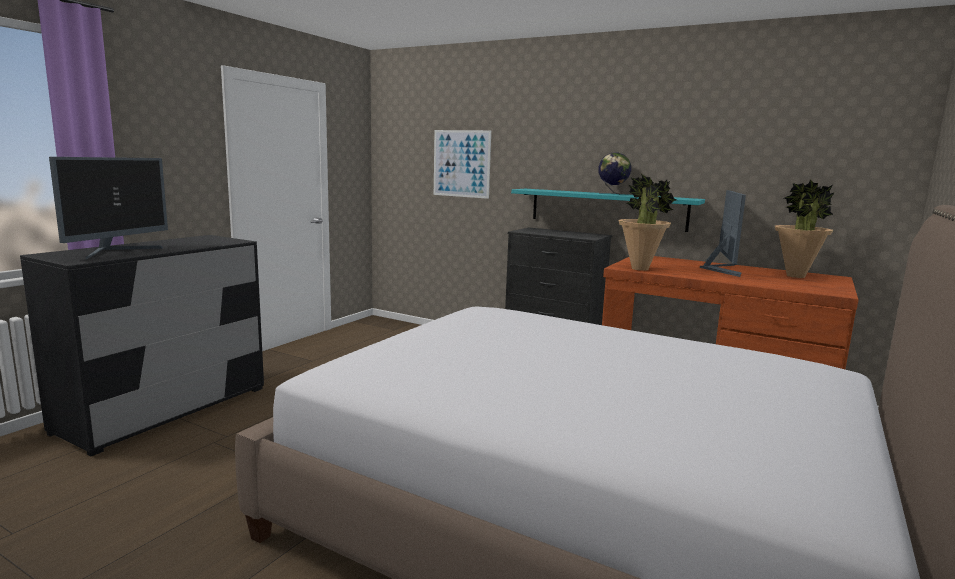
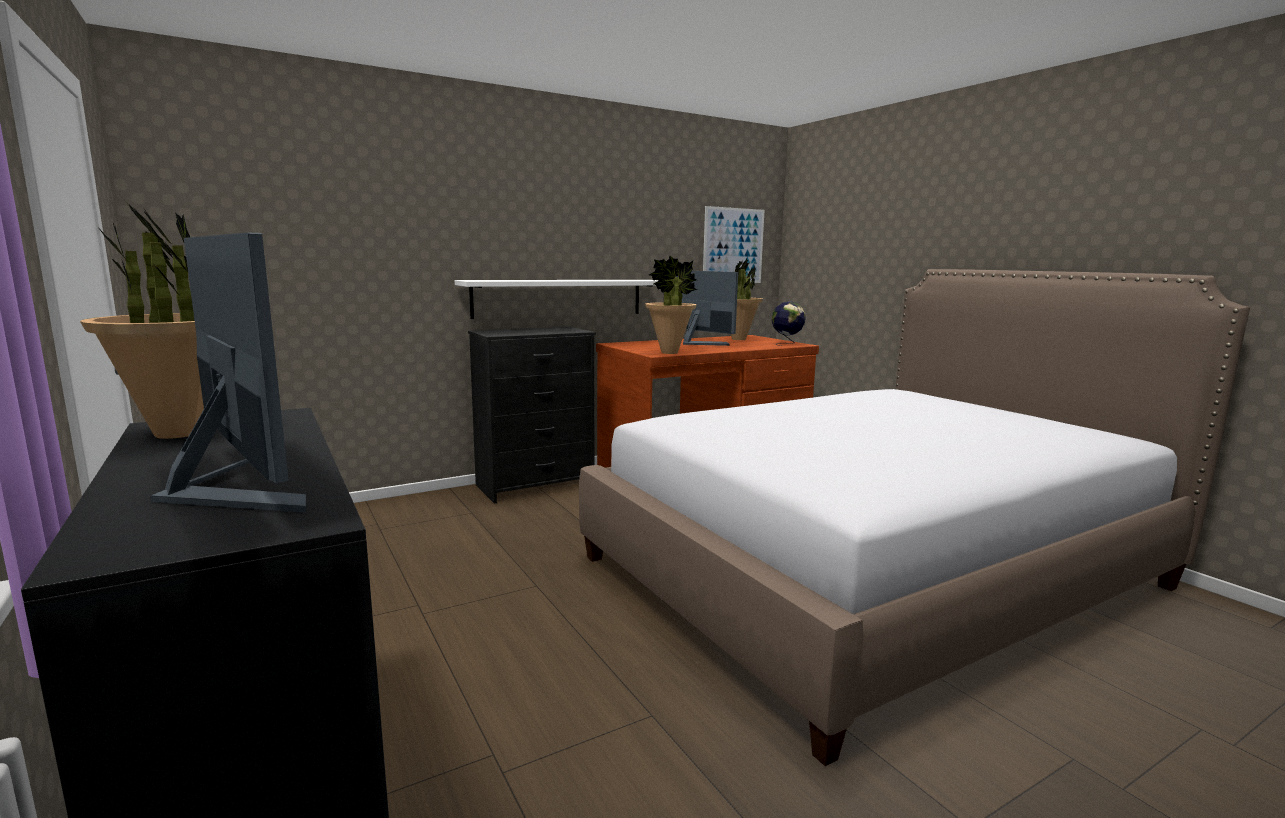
camera: 60 degrees left, 0 degrees up
(194, 239) = (178, 433): none -> potted plant
(461, 163) = (344, 248): picture -> picture (733, 245)
(607, 209) = (559, 298): turquoise shelf -> white shelf
(612, 194) = (576, 280): globe -> globe (786, 344)

